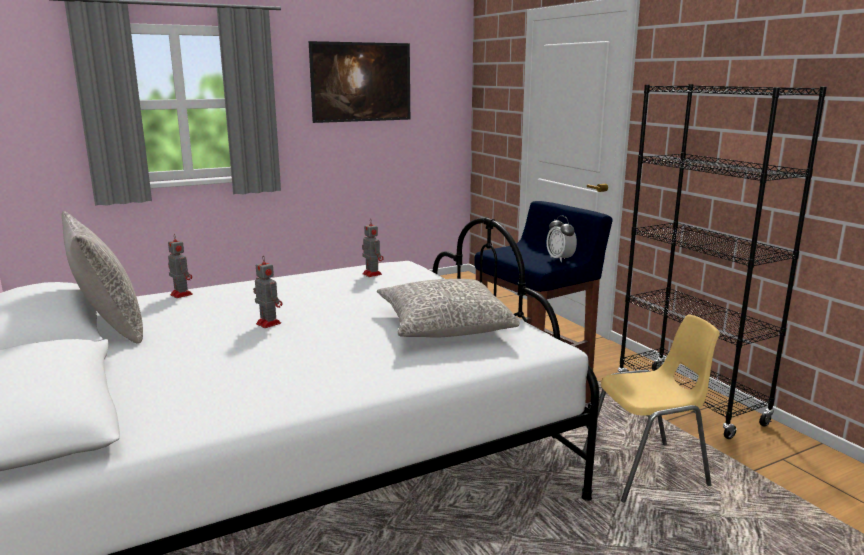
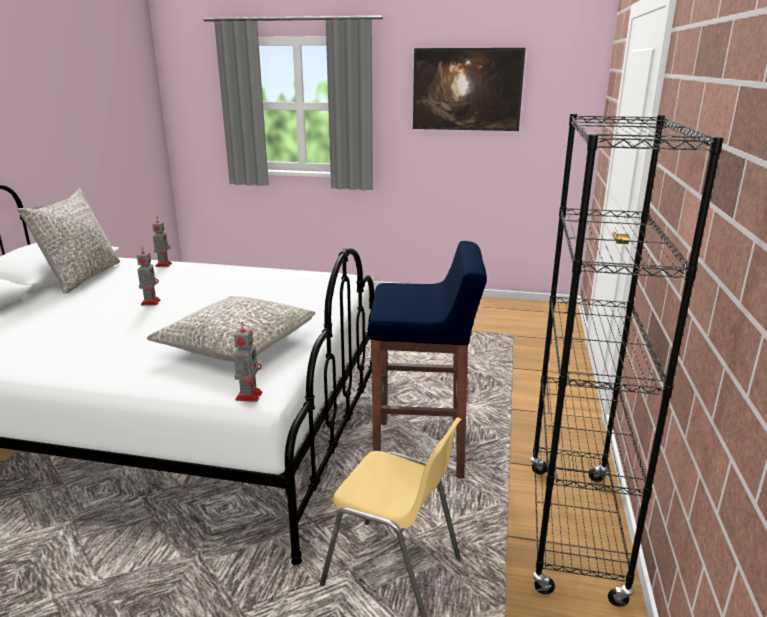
camera: 40 degrees right, 5 degrees up
(371, 274) = (306, 281): toy robot -> toy robot (249, 395)
(560, 259) = (422, 311): alarm clock -> none

